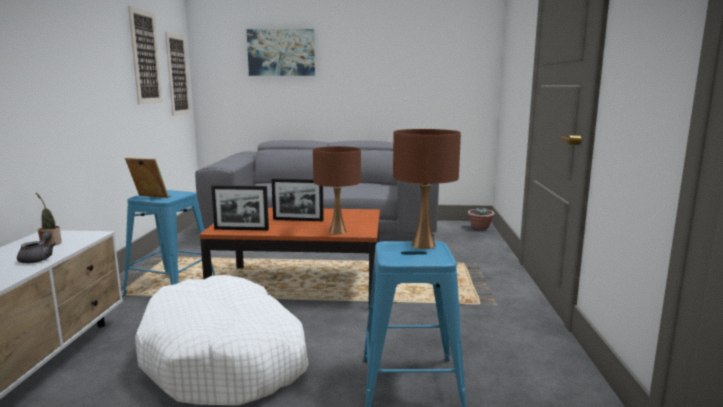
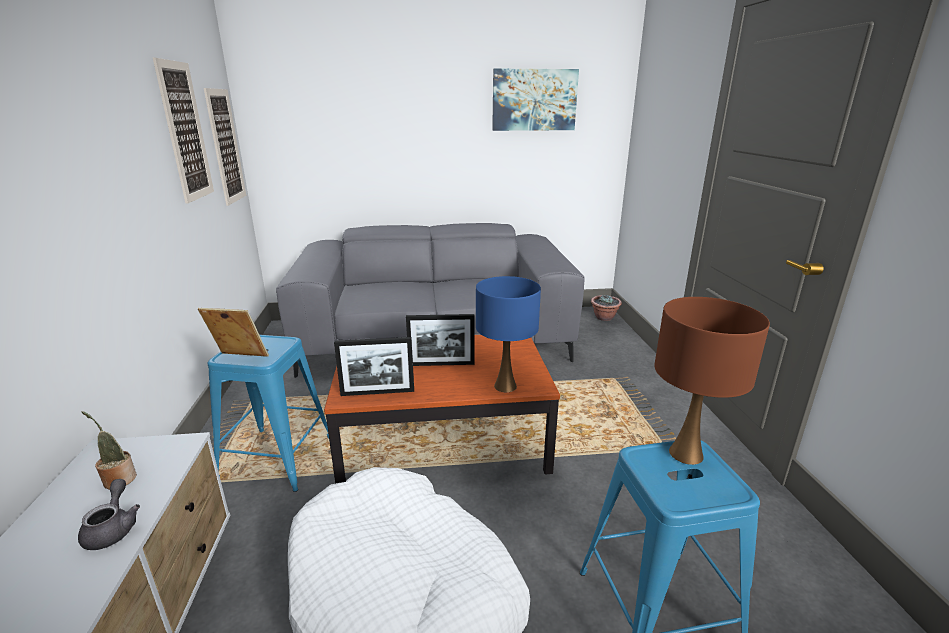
camera: 10 degrees left, 10 degrees up
(281, 52) = (362, 111): picture -> picture (534, 100)
(338, 231) = (505, 386): brown table lamp -> blue table lamp

